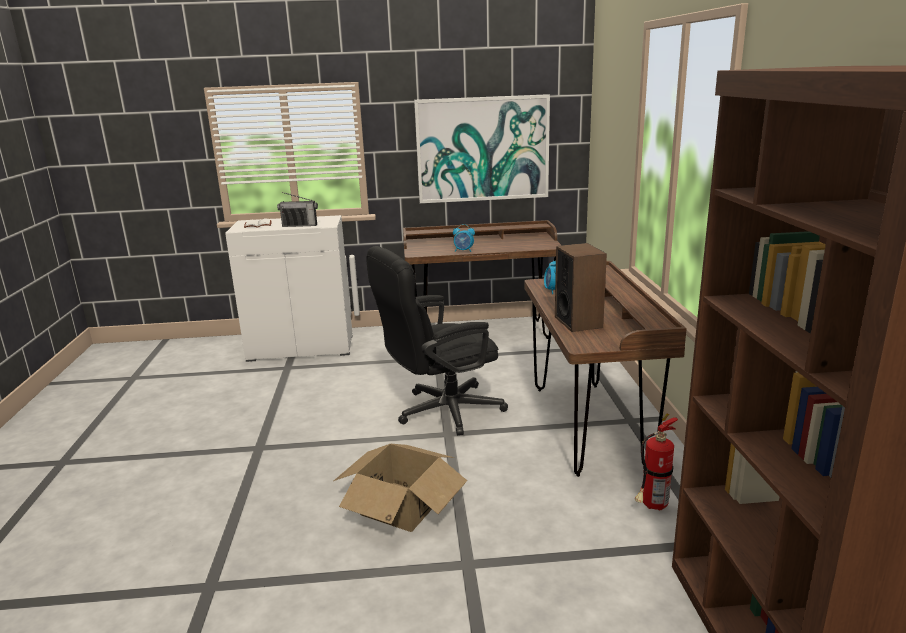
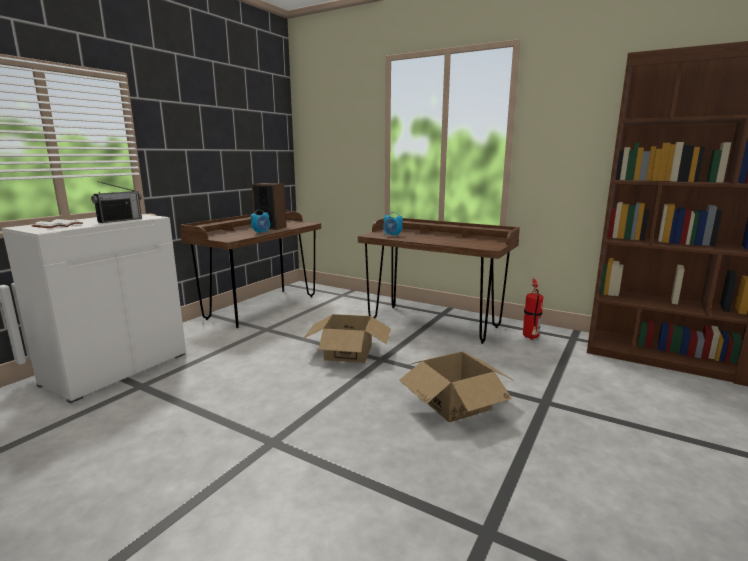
camera: 55 degrees left, 5 degrees down
(440, 412) = (348, 352): black office chair -> cardboard box
(482, 149) = (232, 151): picture -> none
(578, 322) = (453, 242): speaker -> speaker (270, 227)

